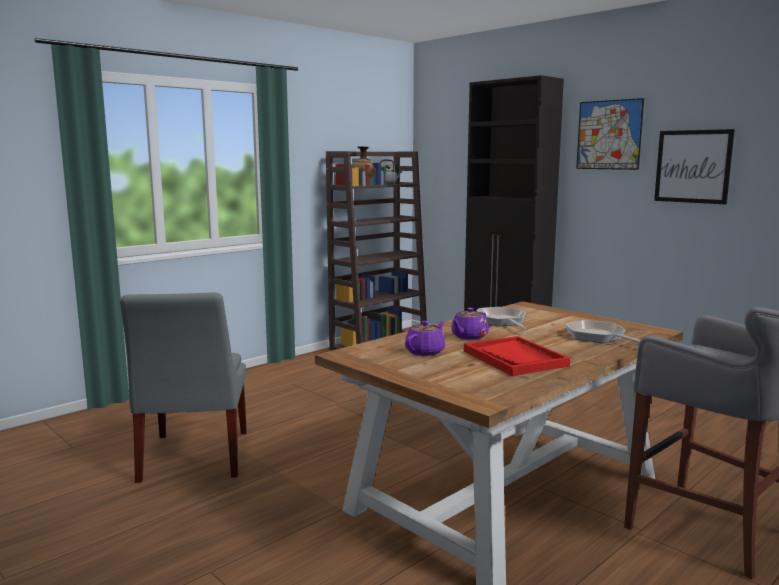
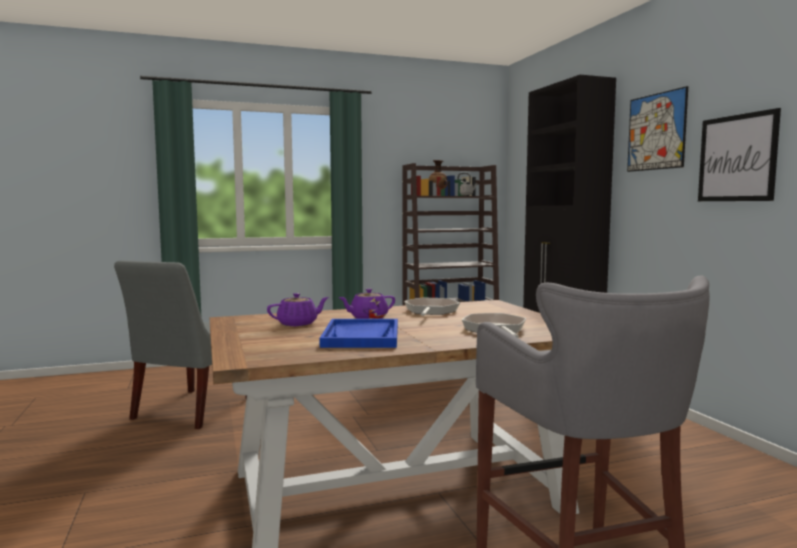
camera: 25 degrees right, 5 degrees down
(515, 358) = (361, 336): red tray -> blue tray

